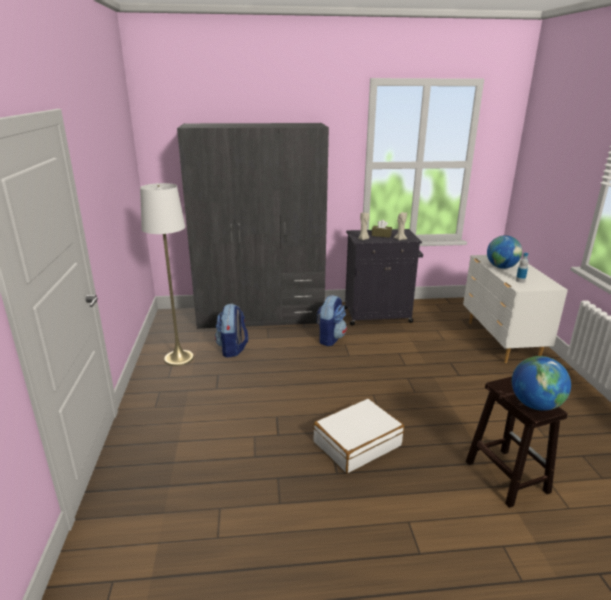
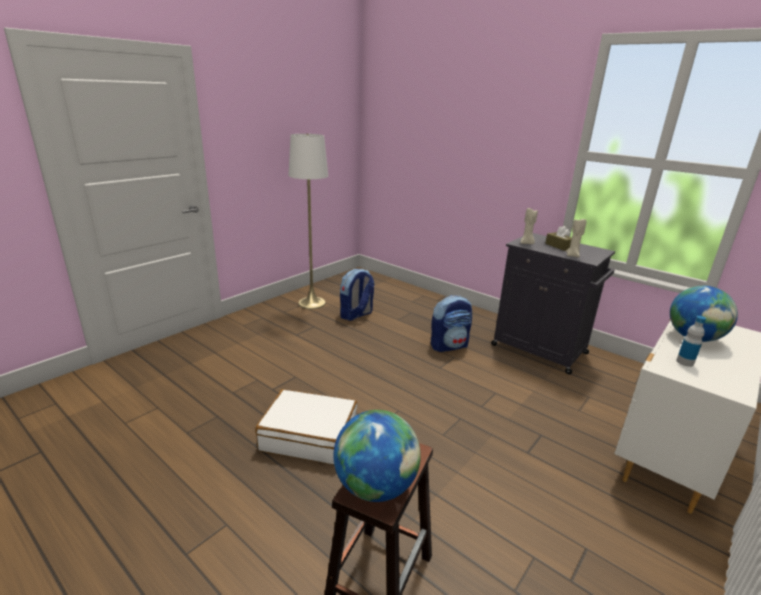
camera: 45 degrees right, 0 degrees up
(261, 316) = (423, 301): grey wardrobe -> none

